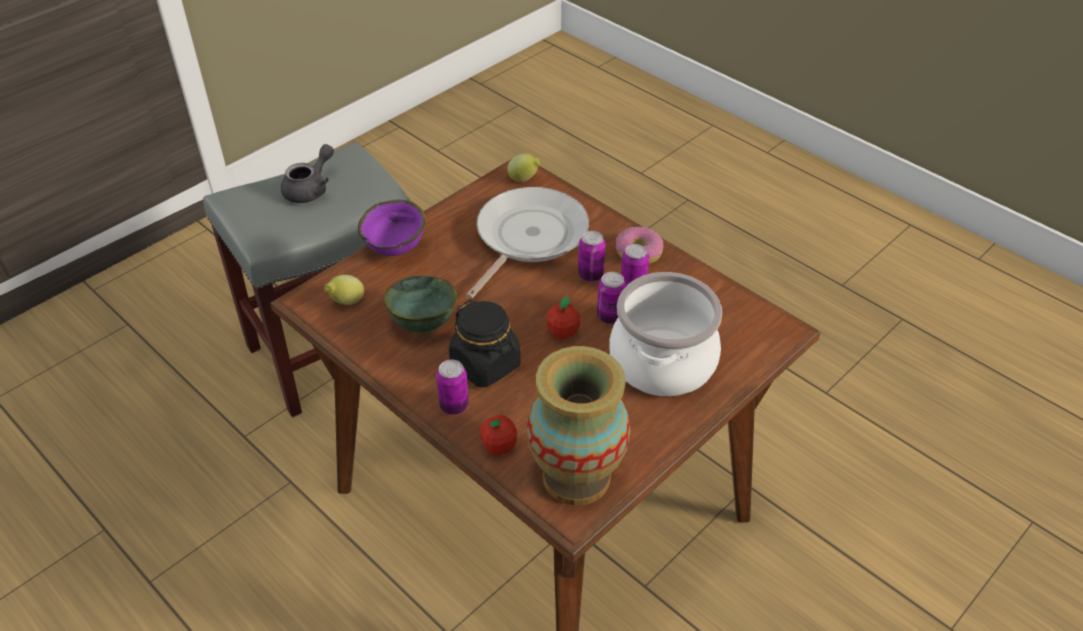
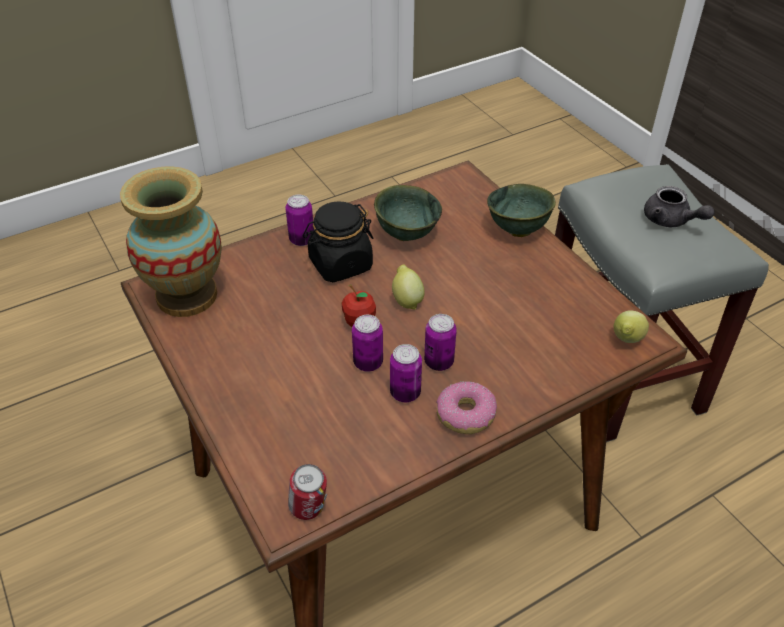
camera: 105 degrees right, 0 degrees up
(346, 302) = (451, 195): lemon -> lemon (407, 300)
(397, 250) = (517, 230): purple bowl -> green bowl
(499, 447) = (244, 257): apple -> none
(527, 237) = (515, 324): frying pan -> none
(664, 362) = (285, 389): cooking pot -> none
(768, 318) = (309, 510): none -> can

